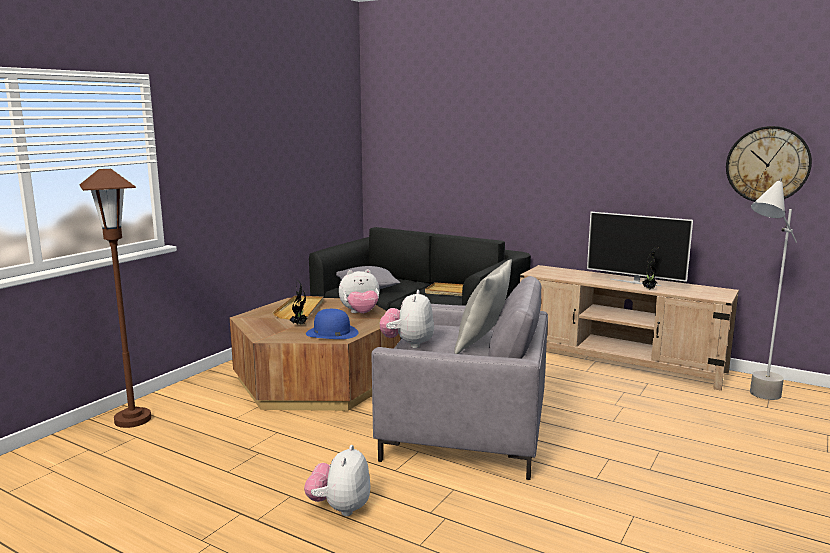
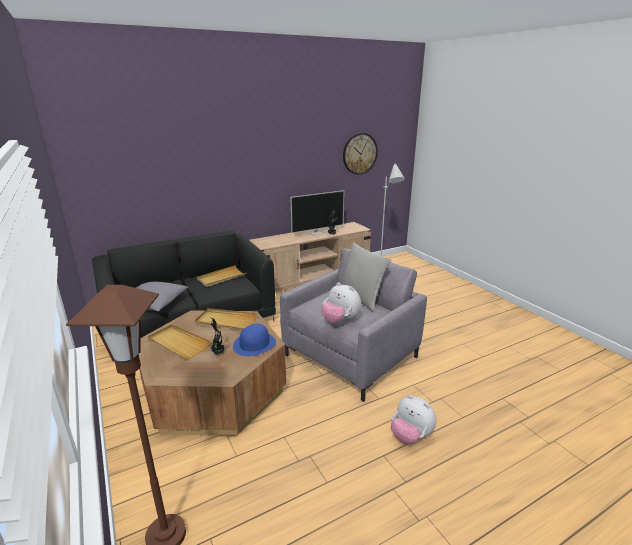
camera: 60 degrees left, 10 degrees up
(360, 313) = (225, 321): plush toy -> beige tray

